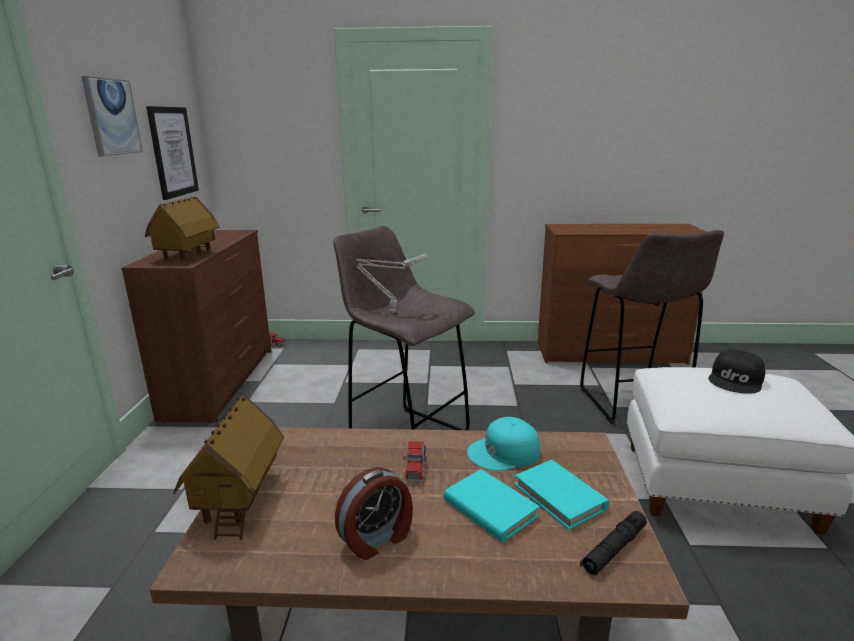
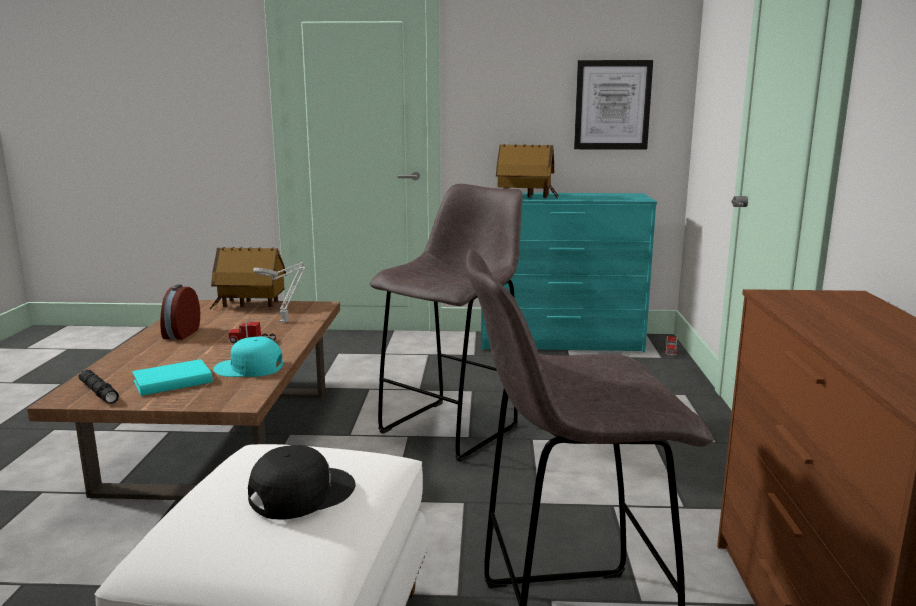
camera: 90 degrees right, 5 degrees down
(112, 117) = (519, 70): picture -> none
(222, 383) = (560, 342): brown dresser -> turquoise dresser
(377, 539) = (180, 334): alarm clock -> alarm clock turned 45 degrees clockwise
(391, 311) = (454, 274): grey table lamp -> grey table lamp (285, 321)
(490, 508) = (181, 360): turquoise book -> none
(504, 453) = (249, 368): turquoise cap -> turquoise cap turned 75 degrees counterclockwise
(736, 380) = (300, 493): black cap -> black cap turned 105 degrees clockwise

